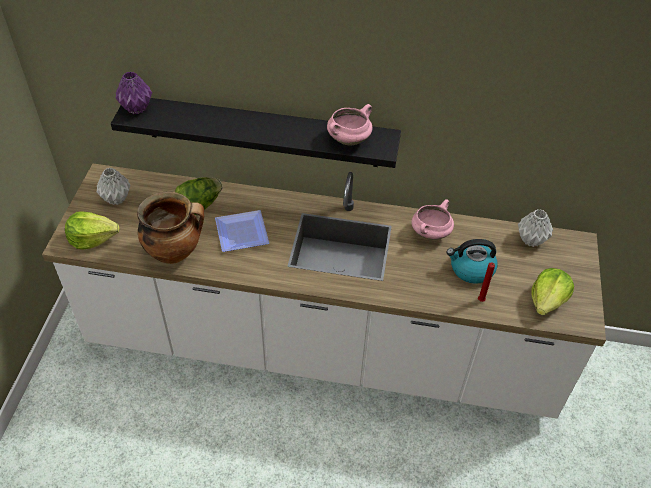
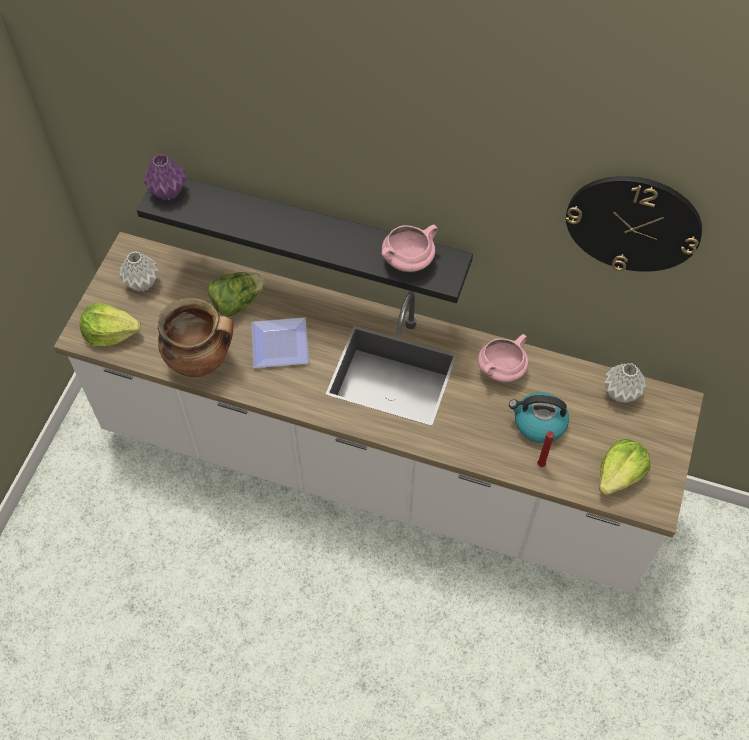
camera: 10 degrees right, 10 degrees up
(540, 72) = (633, 223): none -> wall clock

